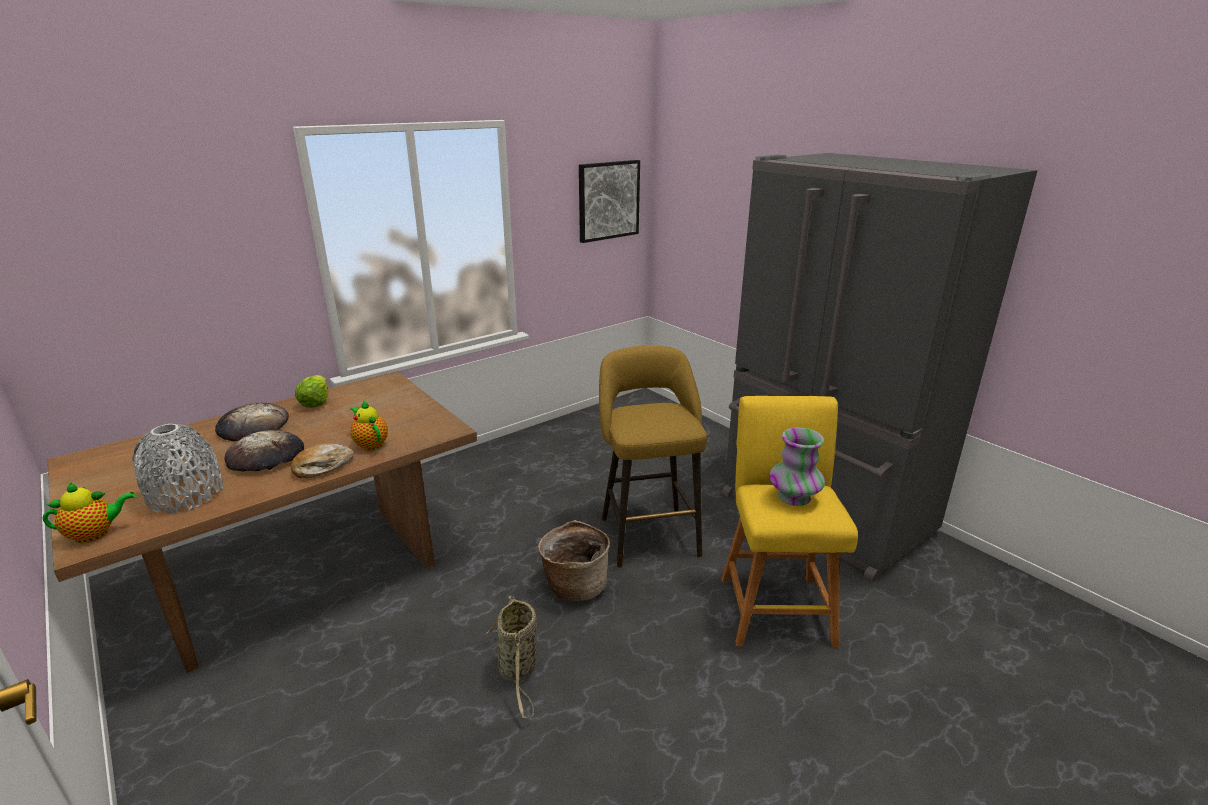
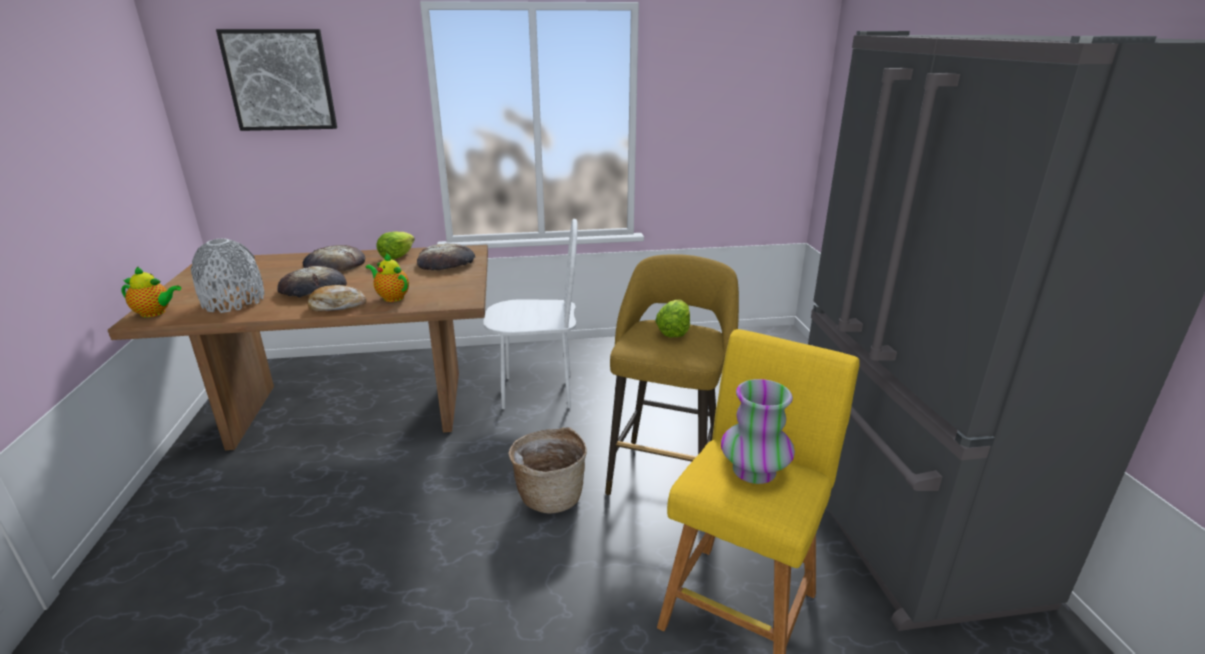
camera: 30 degrees right, 0 degrees up
(370, 444) = (391, 297): teapot -> teapot turned 45 degrees counterclockwise
(380, 397) = (447, 262): none -> bread
(483, 503) = (537, 391): none -> white chair
(518, 671) = (432, 553): basket -> none
(608, 200) = (764, 101): picture -> picture (280, 80)
(651, 412) = (673, 332): none -> lettuce

